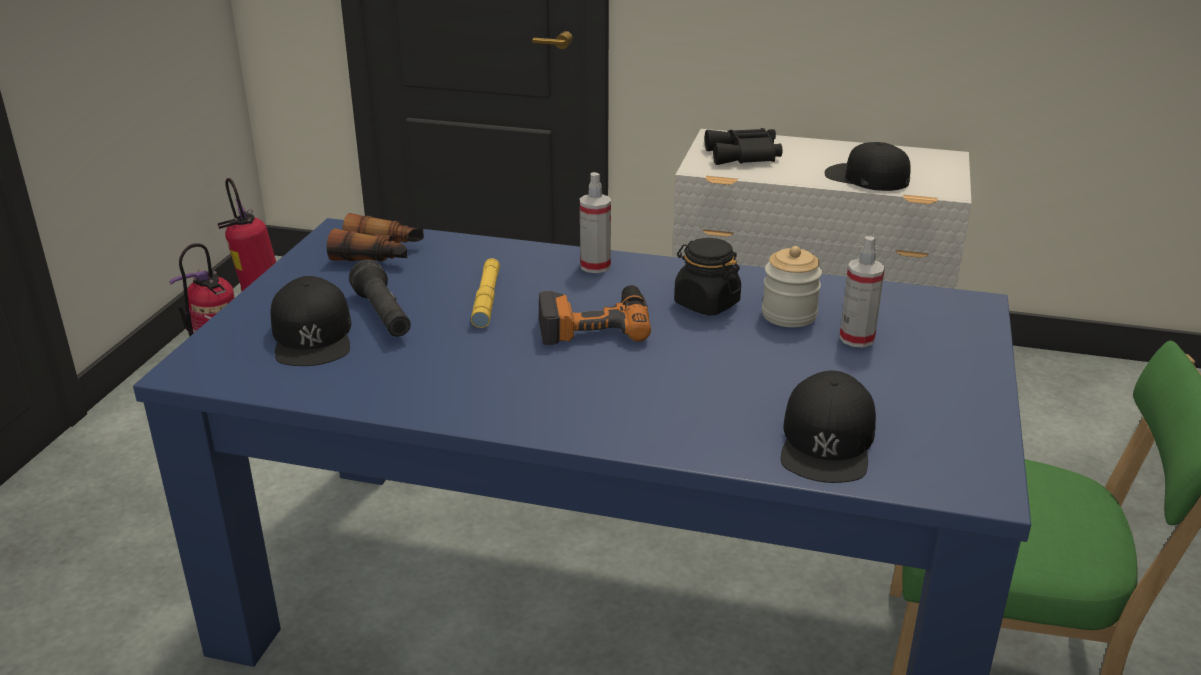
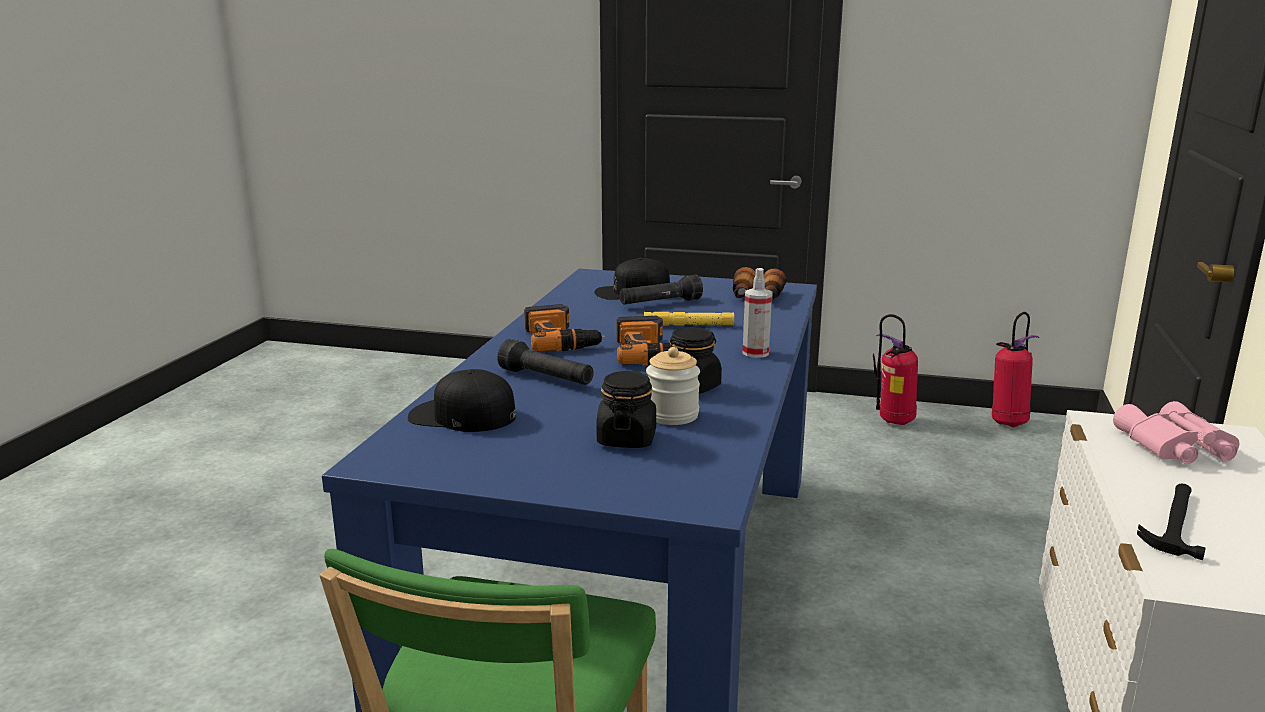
camera: 90 degrees right, 10 degrees down
(536, 386) = (561, 339): none -> power drill
(693, 390) = (546, 379): none -> black flashlight
(744, 156) = (1173, 447): black binoculars -> pink binoculars
(857, 338) = (626, 439): spray bottle -> black jar
(866, 177) = (1174, 521): black cap -> hammer

